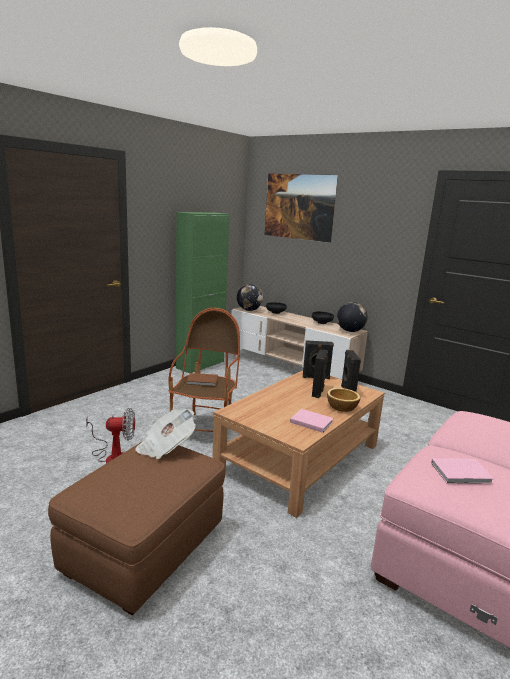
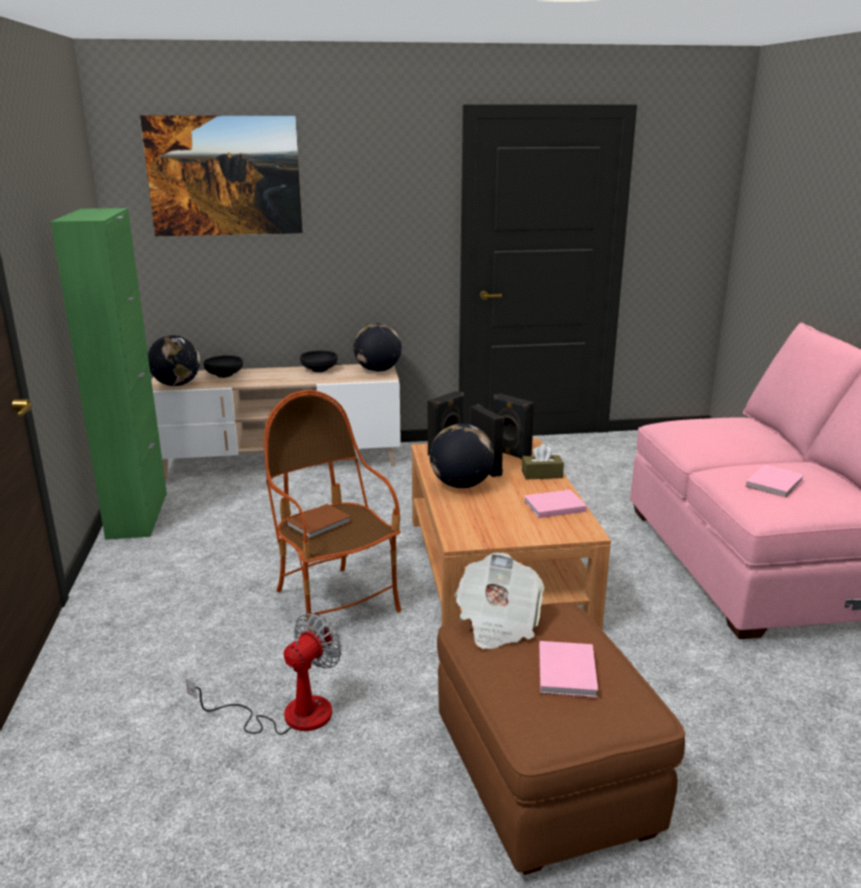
camera: 45 degrees left, 5 degrees up
(143, 481) = (568, 670): none -> pink book
(287, 392) = (461, 485): none -> globe
(341, 407) = (542, 474): bowl -> brown tissue box

